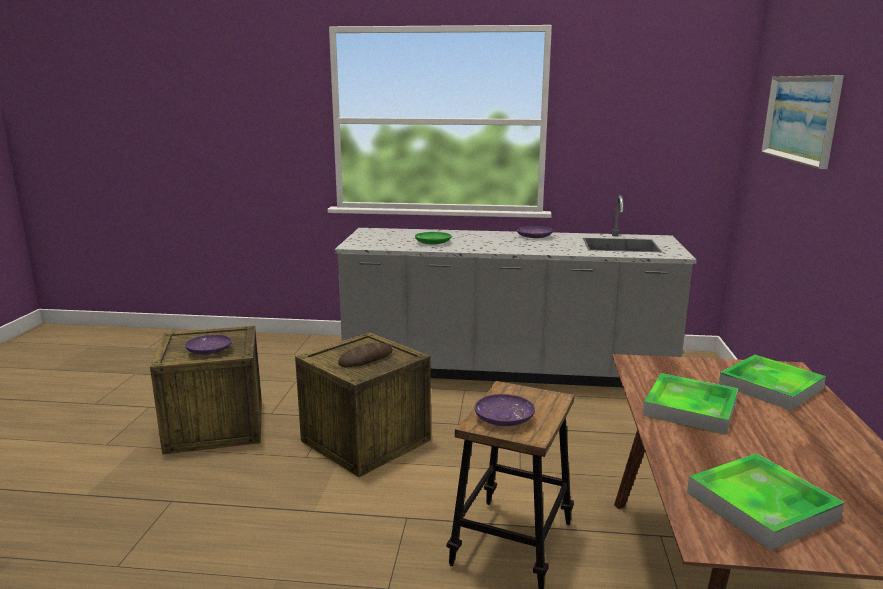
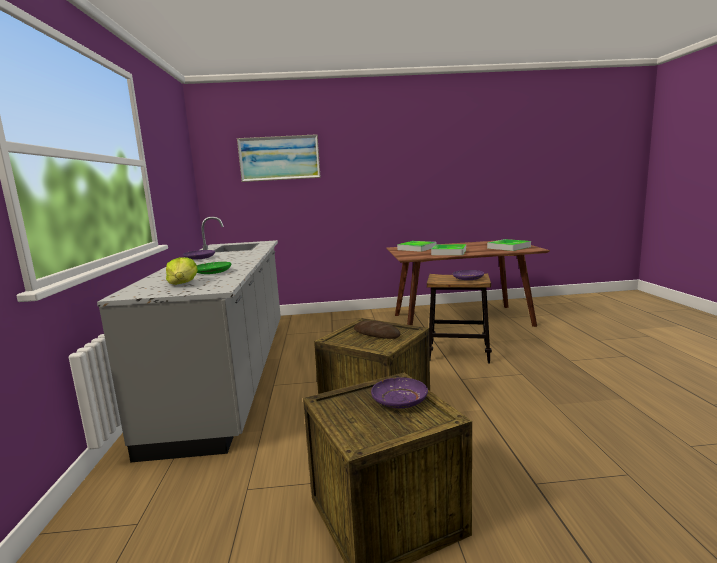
camera: 100 degrees left, 5 degrees down
(389, 238) = (183, 284): none -> lettuce

